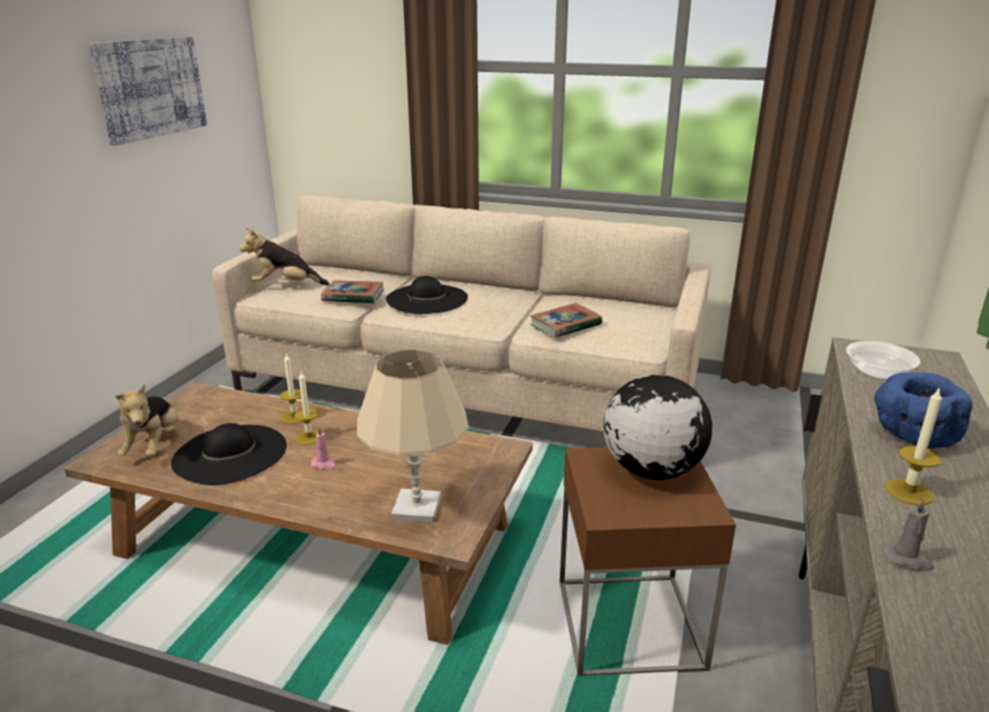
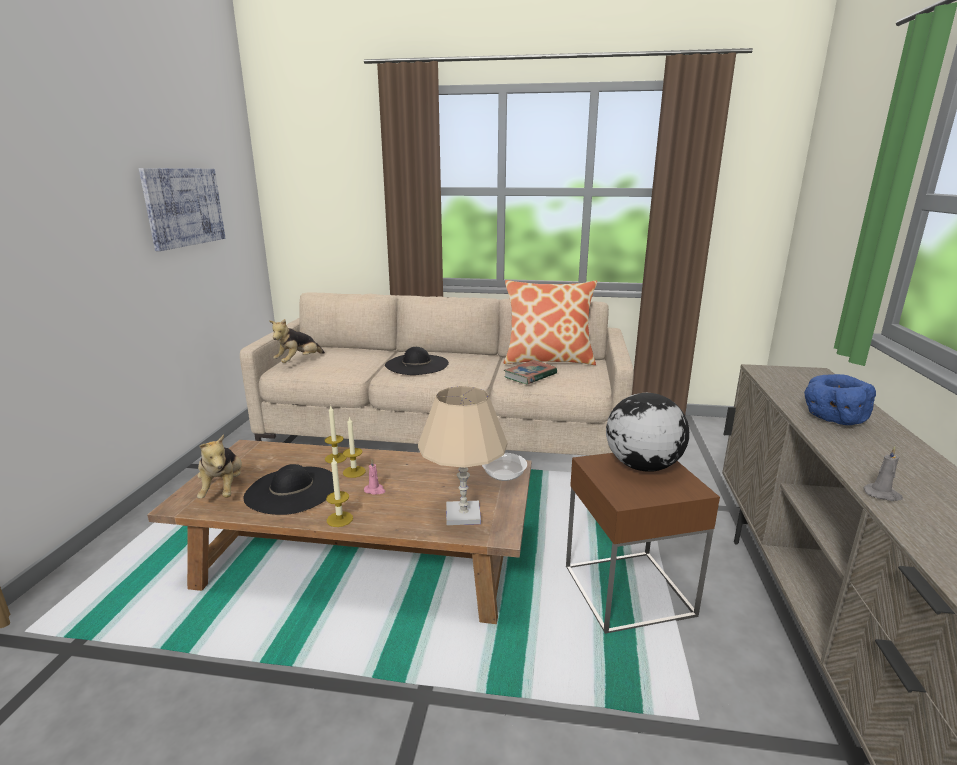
camera: 10 degrees left, 5 degrees down
(285, 286) = (299, 362): plush toy -> plush toy turned 45 degrees counterclockwise
(353, 296) = (357, 366): book -> none
(600, 303) = (548, 360): none -> pillow
(877, 373) = (785, 383): bowl -> bowl (504, 475)
(908, 491) = (854, 453): candle -> candle (339, 519)

